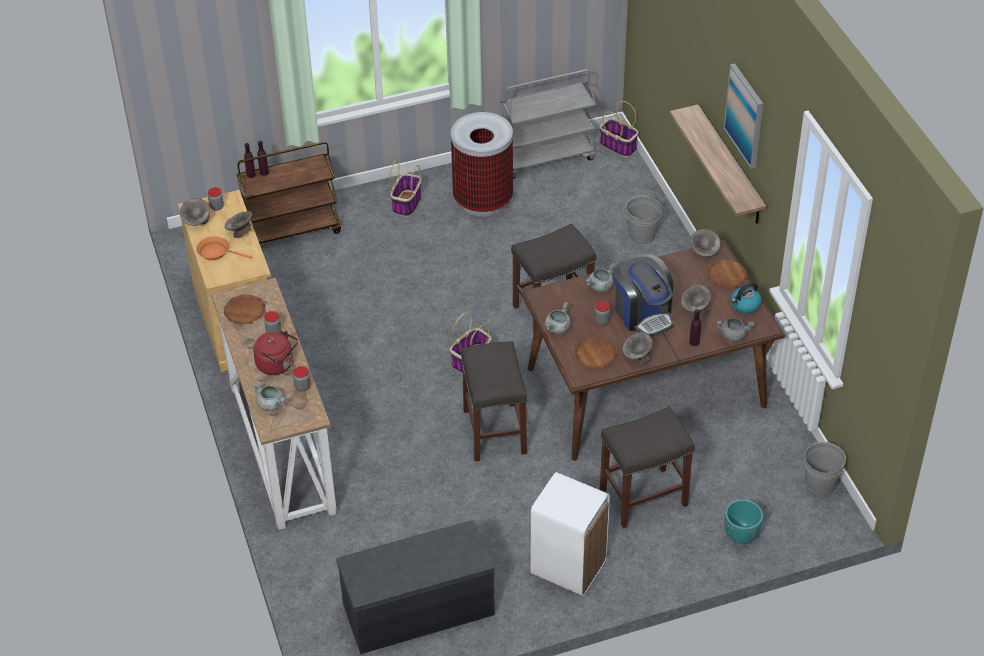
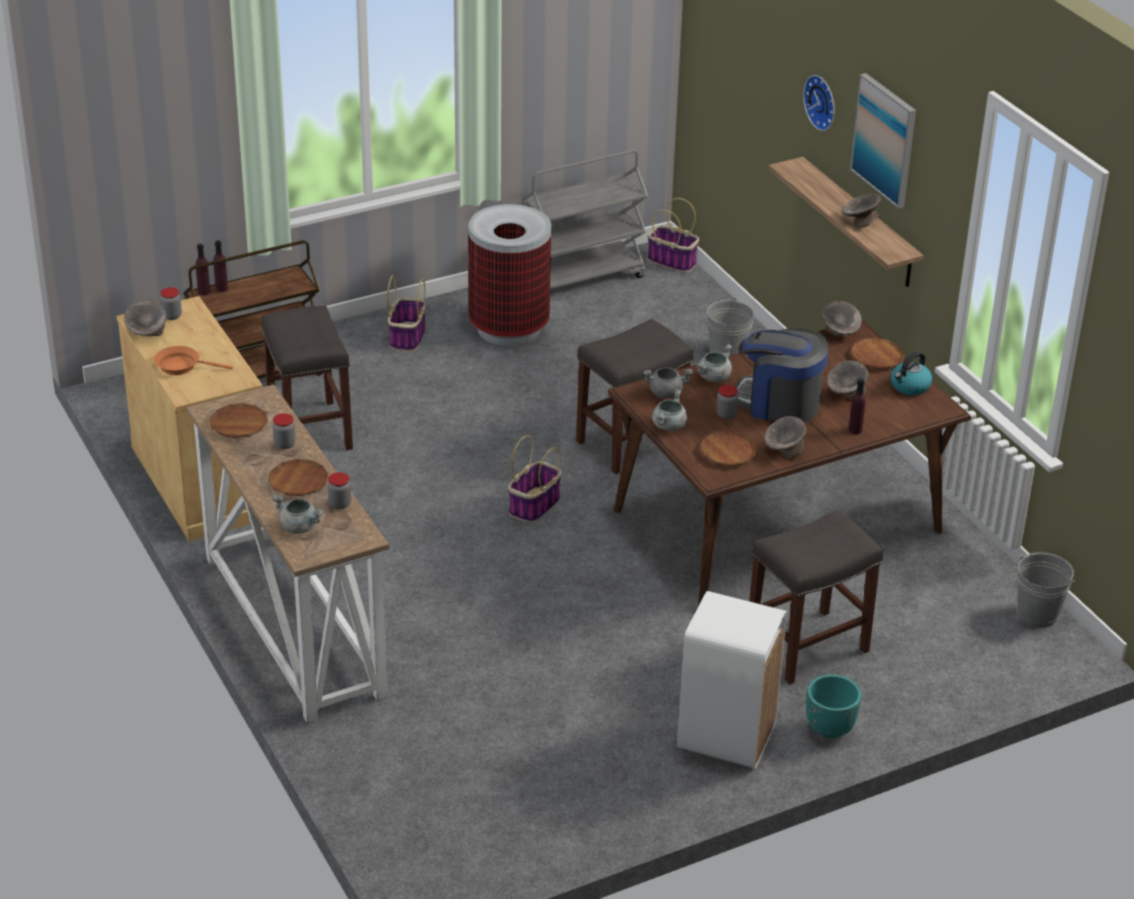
camera: 10 degrees left, 10 degrees down
(240, 232) = (210, 341): grey bowl -> grey bowl (859, 222)
(277, 365) = (298, 481): red kettle -> brown plate
(417, 611) = (528, 806): grey bench -> none
(494, 431) = (584, 584): grey stool -> grey stool (309, 429)
(643, 313) = (778, 403): coffee machine -> coffee machine turned 150 degrees clockwise
(709, 71) = (822, 102): none -> wall clock
(733, 336) = (904, 420): grey cooking pot -> grey cooking pot (666, 393)
(741, 535) = (950, 681): turquoise planter -> turquoise planter (830, 729)

